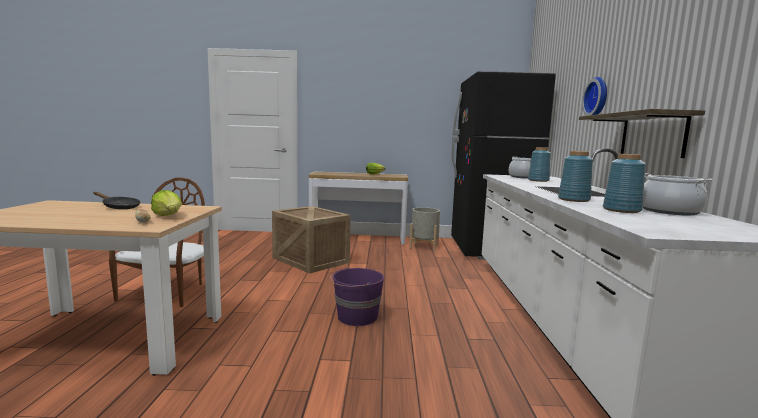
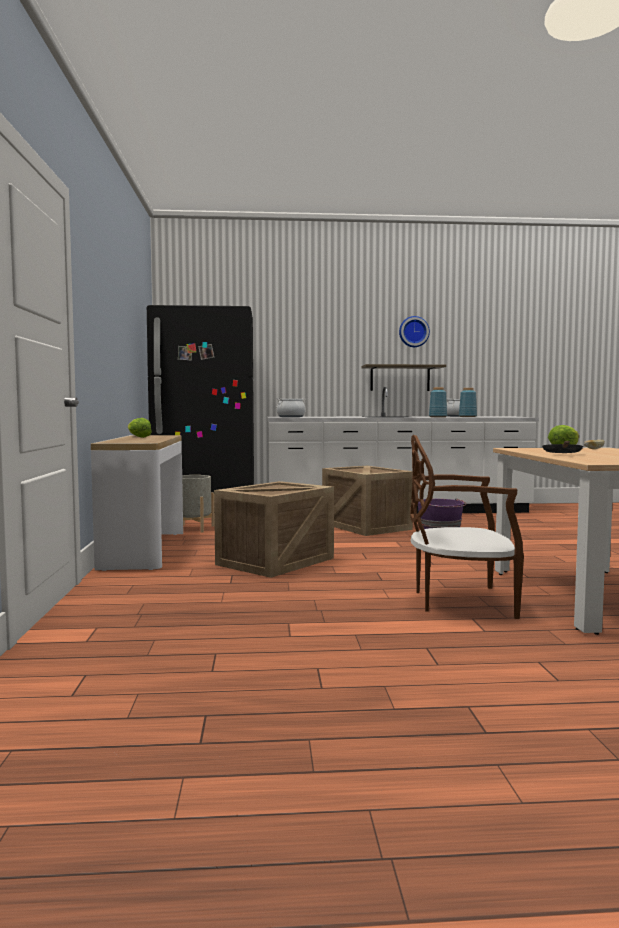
camera: 95 degrees left, 5 degrees down
(438, 294) = (364, 526): none -> crate
(538, 180) = (318, 416): blue vase -> none
(598, 97) = (329, 349): wall clock -> wall clock (413, 332)

